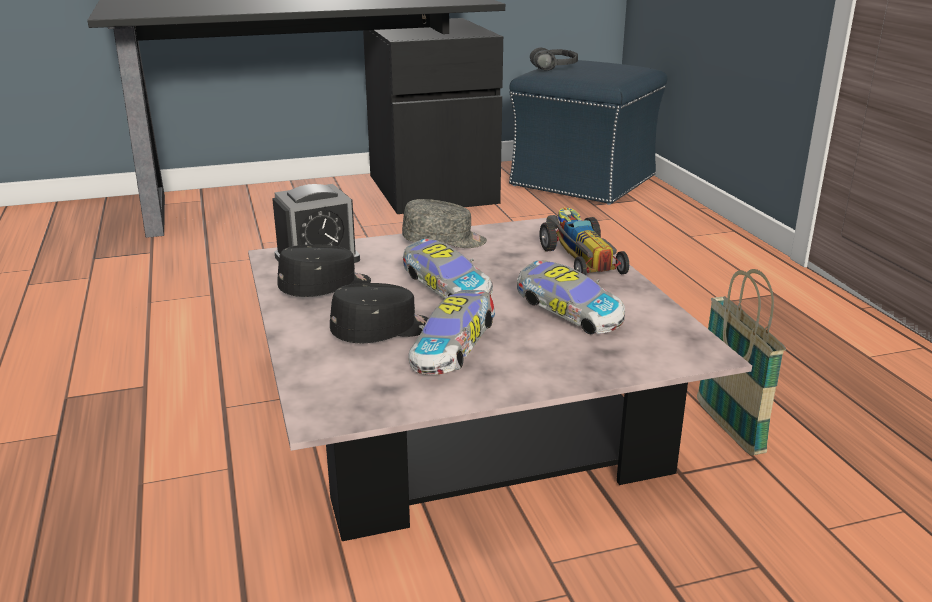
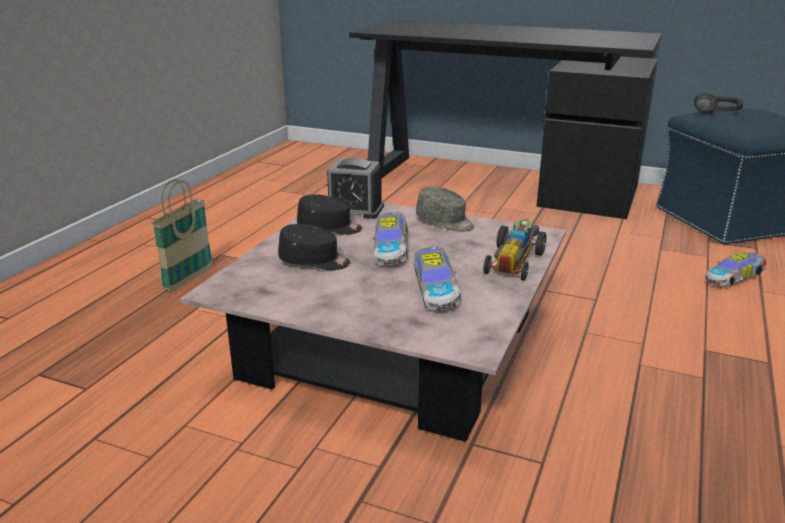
camera: 40 degrees right, 0 degrees up
(454, 350) = (332, 285): toy car -> toy car (734, 279)
(729, 428) = (555, 435): basket -> basket (189, 279)

